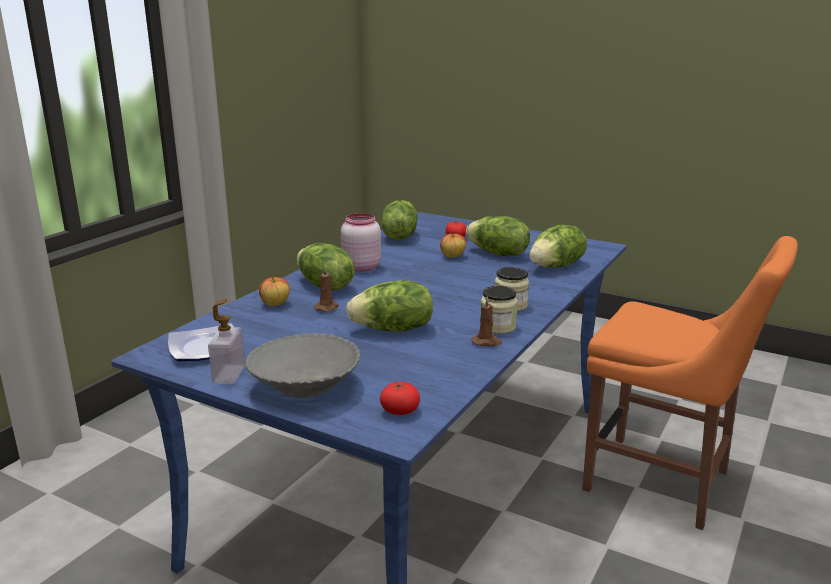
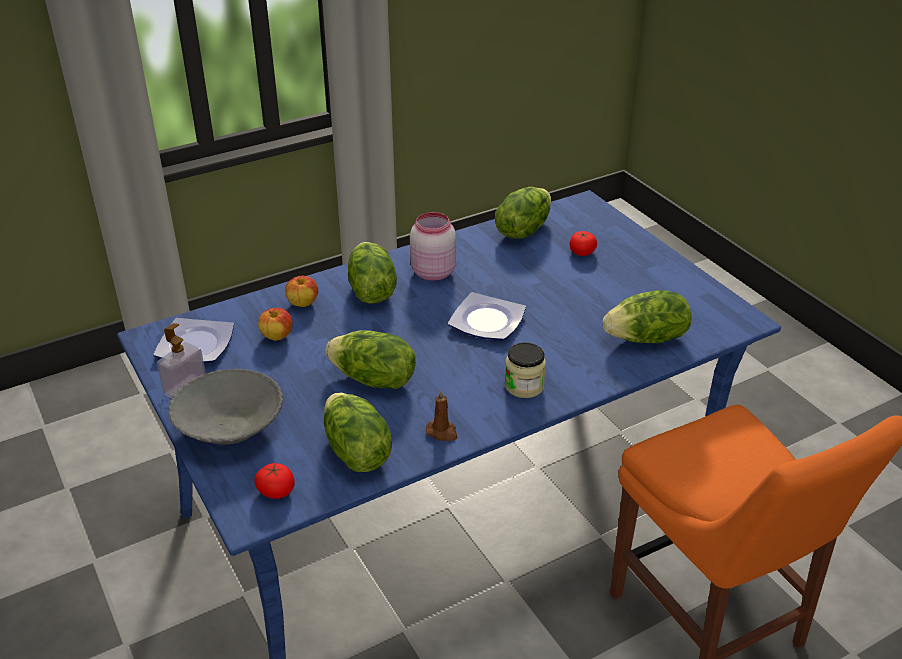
camera: 30 degrees right, 15 degrees up
(327, 307) = (344, 325): brown candle -> none
(438, 282) = (487, 322): none -> plate
(452, 256) = (546, 284): apple -> apple (277, 336)
(498, 254) = (601, 295): lettuce -> lettuce (355, 452)
(498, 327) = (477, 414): jar -> none

